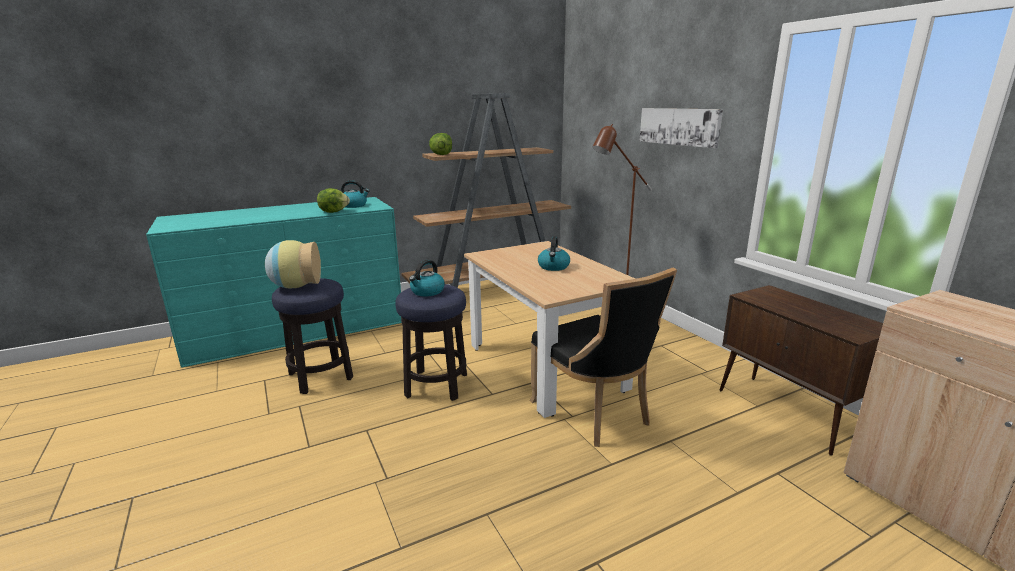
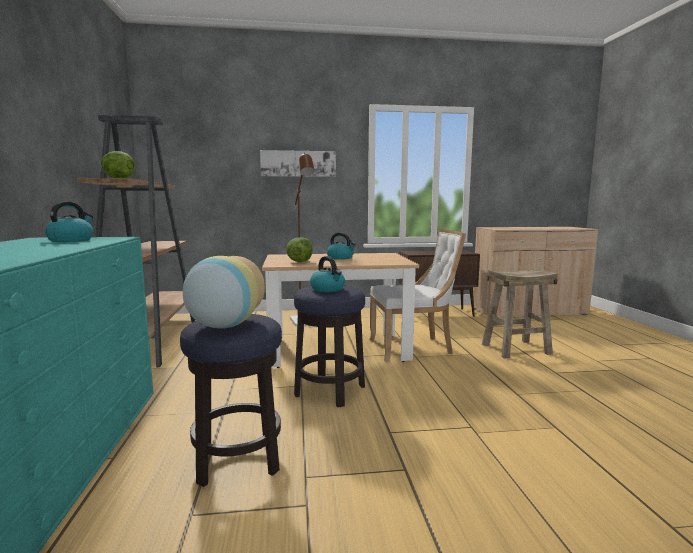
camera: 70 degrees left, 10 degrees down
(334, 212) = (90, 243): lettuce -> lettuce (299, 261)
(594, 413) = (413, 347): black chair -> white chair
(679, 514) = (516, 349): none -> beige stool

